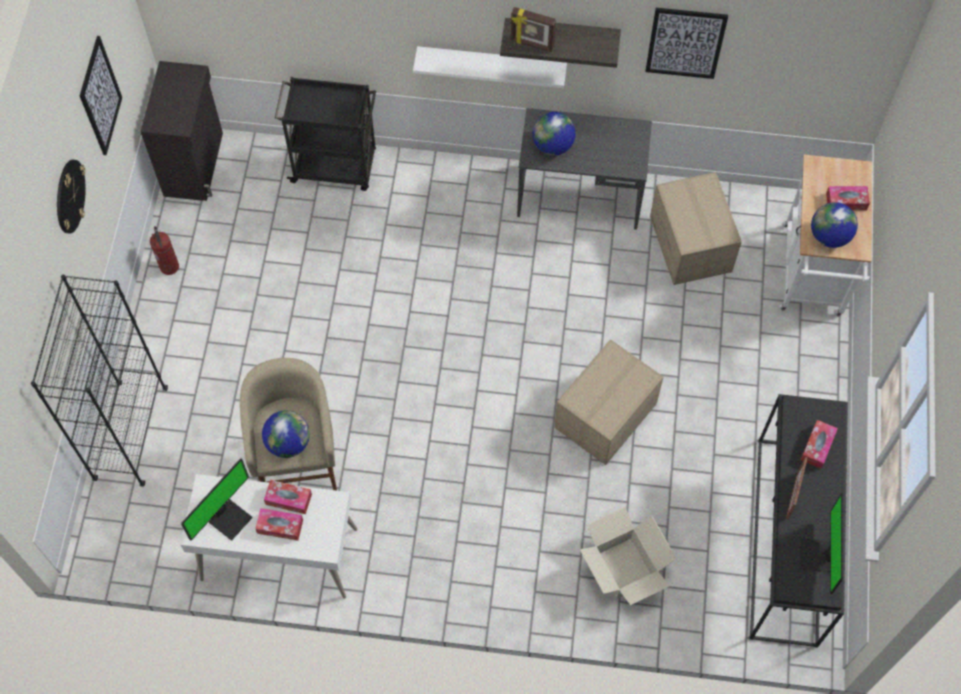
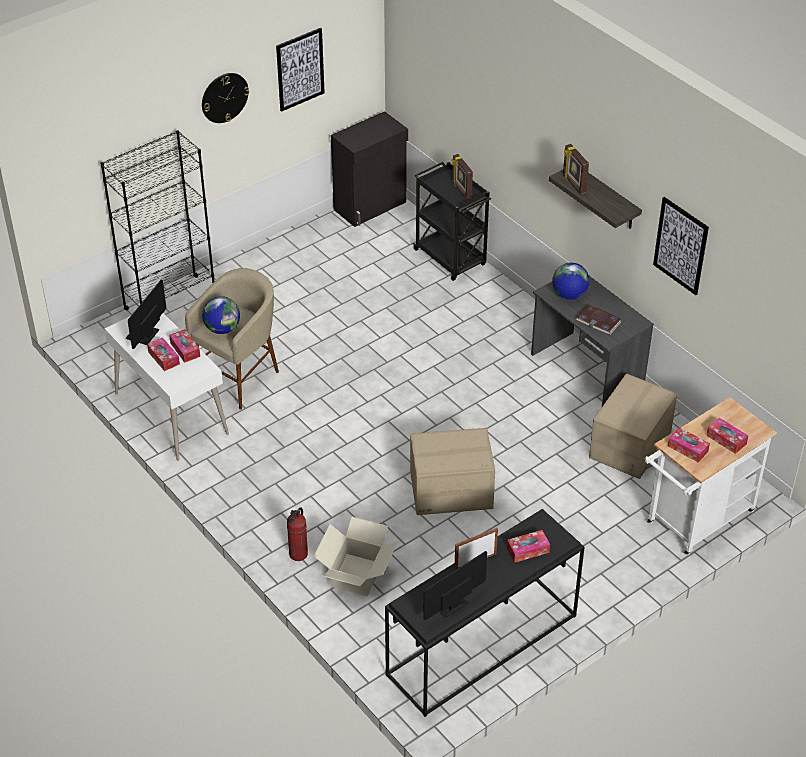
camera: 45 degrees right, 20 degrees down
(170, 266) = (293, 243): fire extinguisher -> fire extinguisher (299, 554)
(229, 518) = (144, 335): monitor -> monitor turned 120 degrees clockwise
(335, 101) = (461, 190): none -> picture frame
(491, 64) = (563, 209): white shelf -> none
(607, 155) = (598, 321): none -> book
(829, 236) = (687, 448): globe -> tissue box

